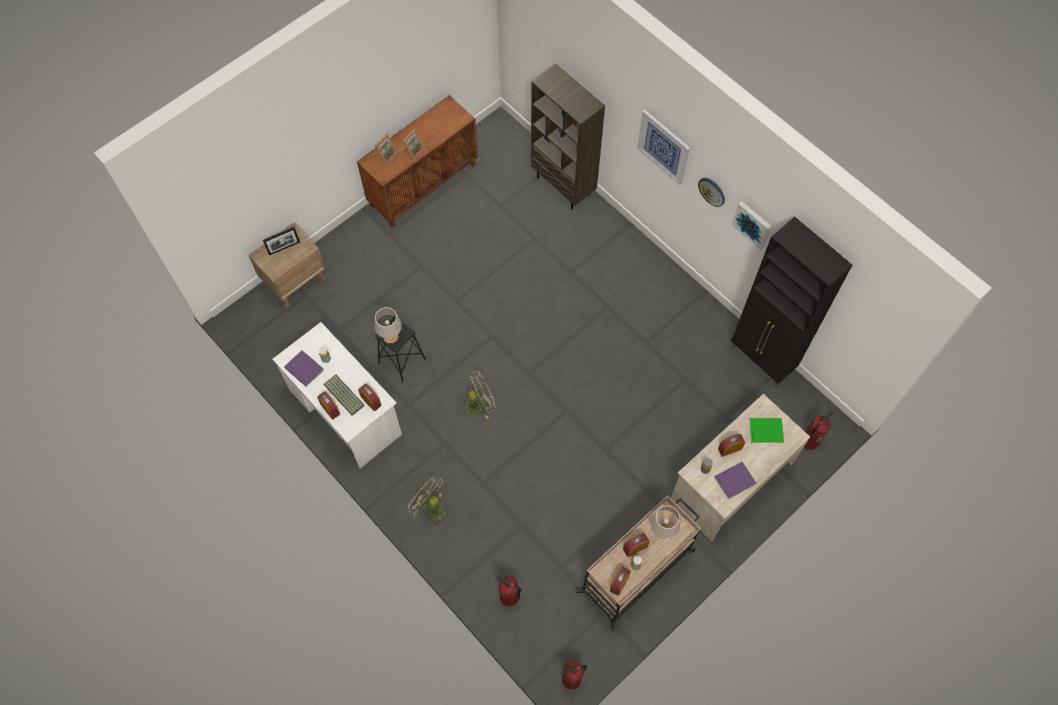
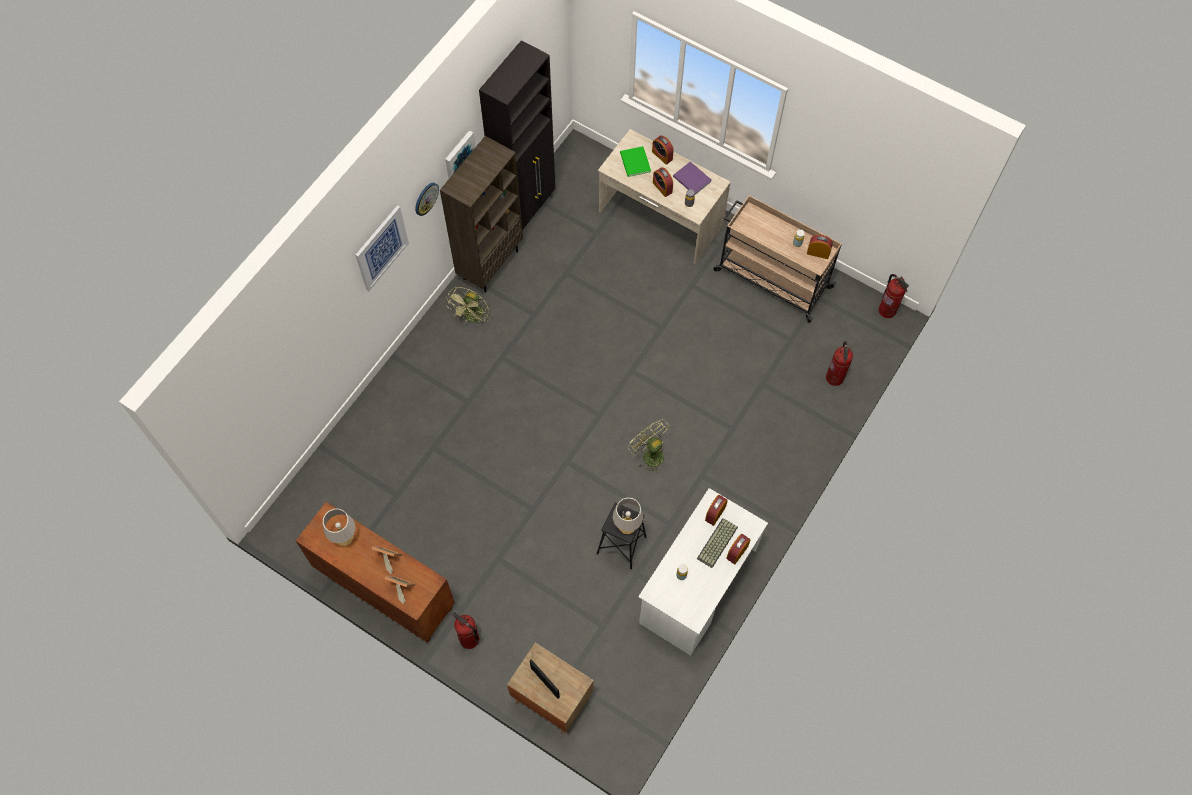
camera: 105 degrees left, 0 degrees up
(304, 370) = (701, 594): purple book -> none
(431, 509) = (774, 469): green fan -> green fan (472, 318)
(564, 186) = (355, 433): brown bookcase -> brown bookcase (490, 264)
(635, 547) = (781, 246): alarm clock -> alarm clock (662, 155)
(662, 530) = (757, 228): grey table lamp -> grey table lamp (344, 537)
(809, 441) = (601, 163): fire extinguisher -> fire extinguisher (469, 639)

